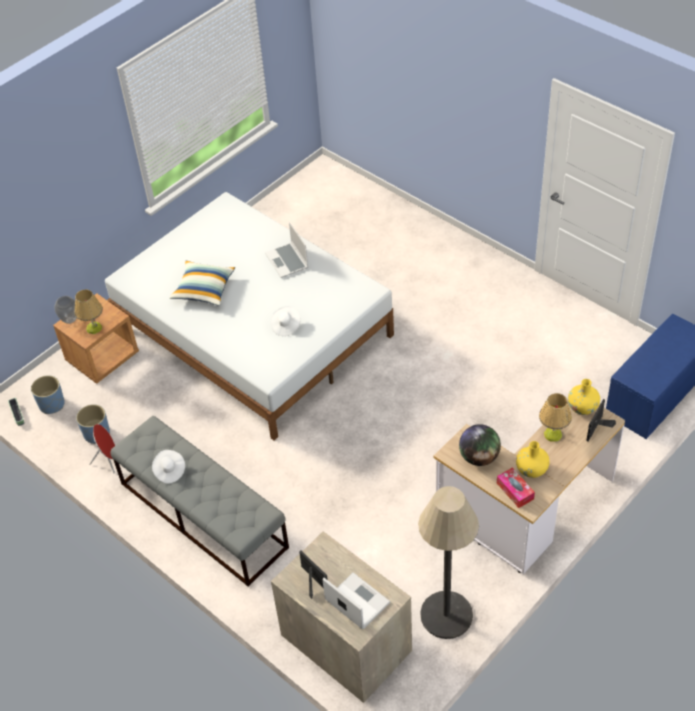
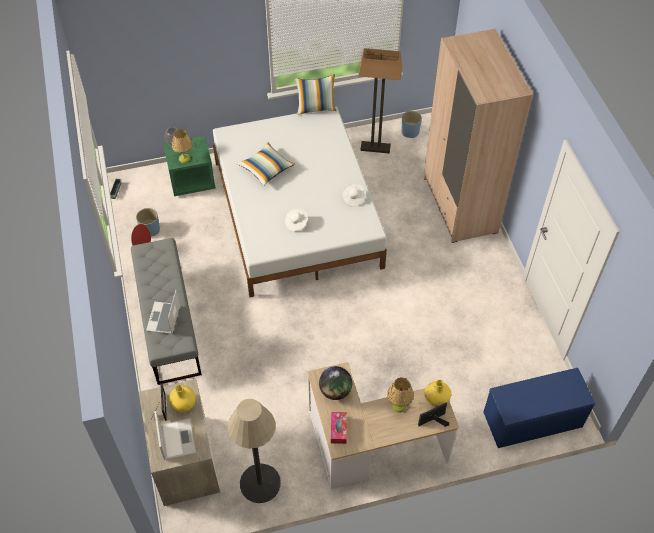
camera: 30 degrees right, 5 degrees up
(52, 404) = (140, 195): blue planter -> blue planter (410, 132)
(103, 357) = (192, 180): brown nightstand -> green nightstand
(169, 471) = (152, 281): white hat -> white hat (353, 198)
(205, 204) = (316, 108): none -> pillow
(282, 223) = (375, 148): none -> floor lamp
(287, 261) = (335, 178): laptop -> laptop (164, 319)
(417, 236) = (459, 205): none -> beige wardrobe
(531, 469) = (362, 422): yellow vase -> yellow vase (183, 404)

